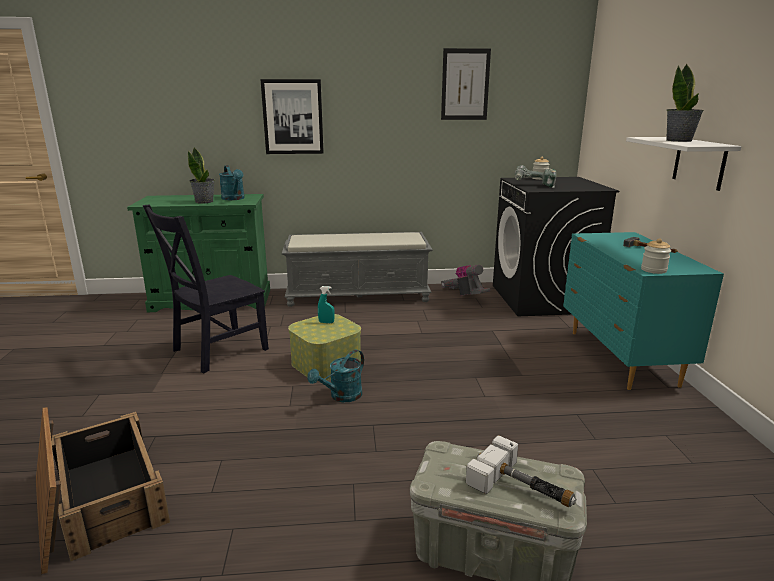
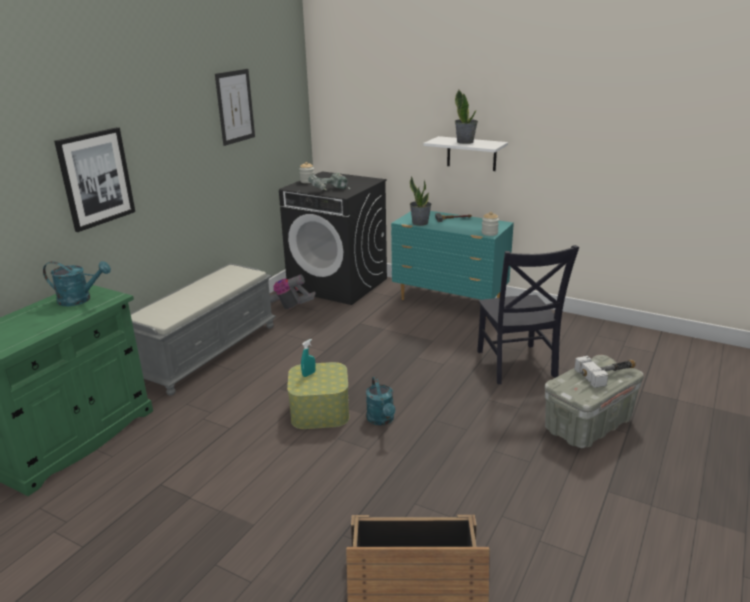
camera: 55 degrees left, 5 degrees up
(204, 201) = (60, 317): potted plant -> potted plant (420, 223)
(216, 351) = (215, 464): black chair -> black chair (516, 366)

